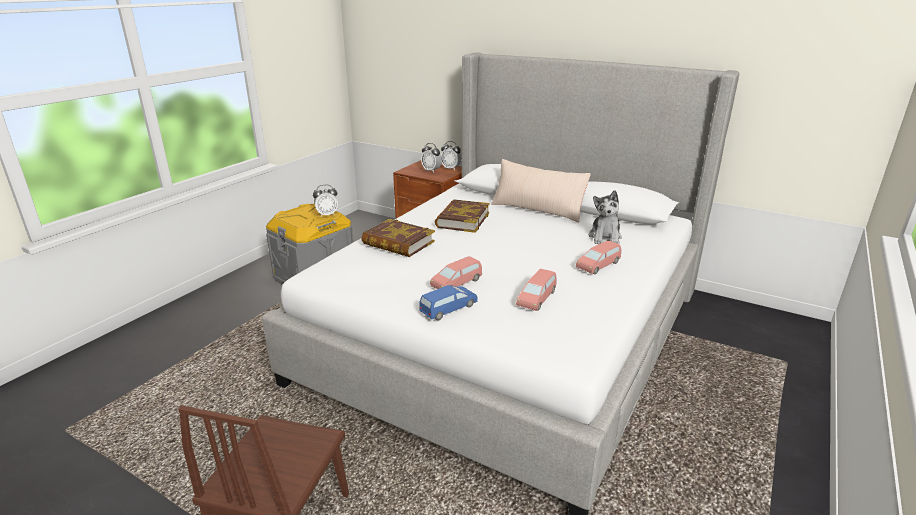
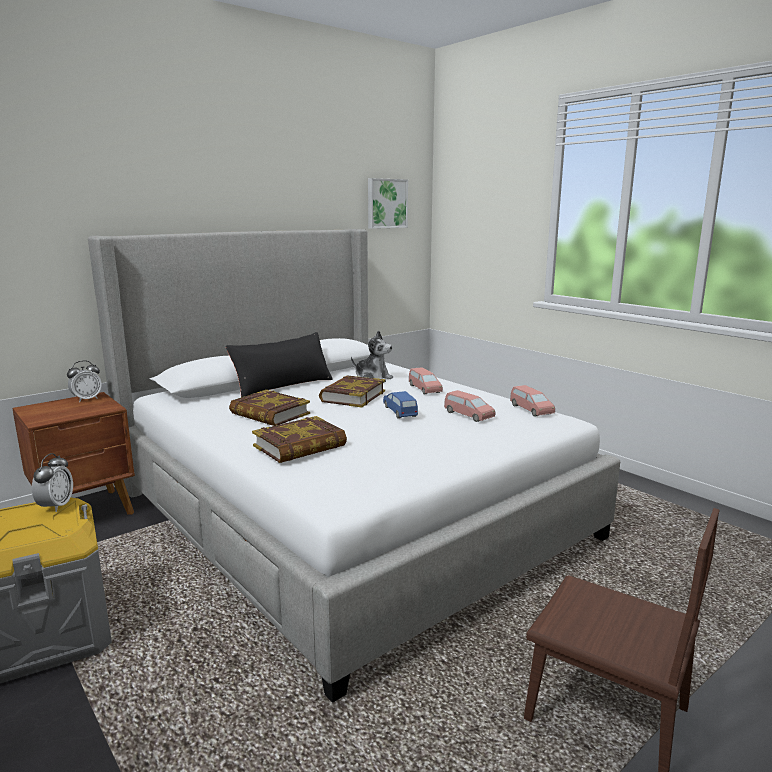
camera: 70 degrees left, 10 degrees down
(431, 170) = (72, 408): alarm clock -> none
(448, 309) = (469, 446): blue toy car -> blue toy car (400, 412)
(456, 283) = (419, 436): pink toy car -> pink toy car (531, 410)
(536, 239) = (352, 396): none -> book
(537, 209) = (282, 386): beige pillow -> black pillow
(818, 41) = (386, 203): none -> picture

